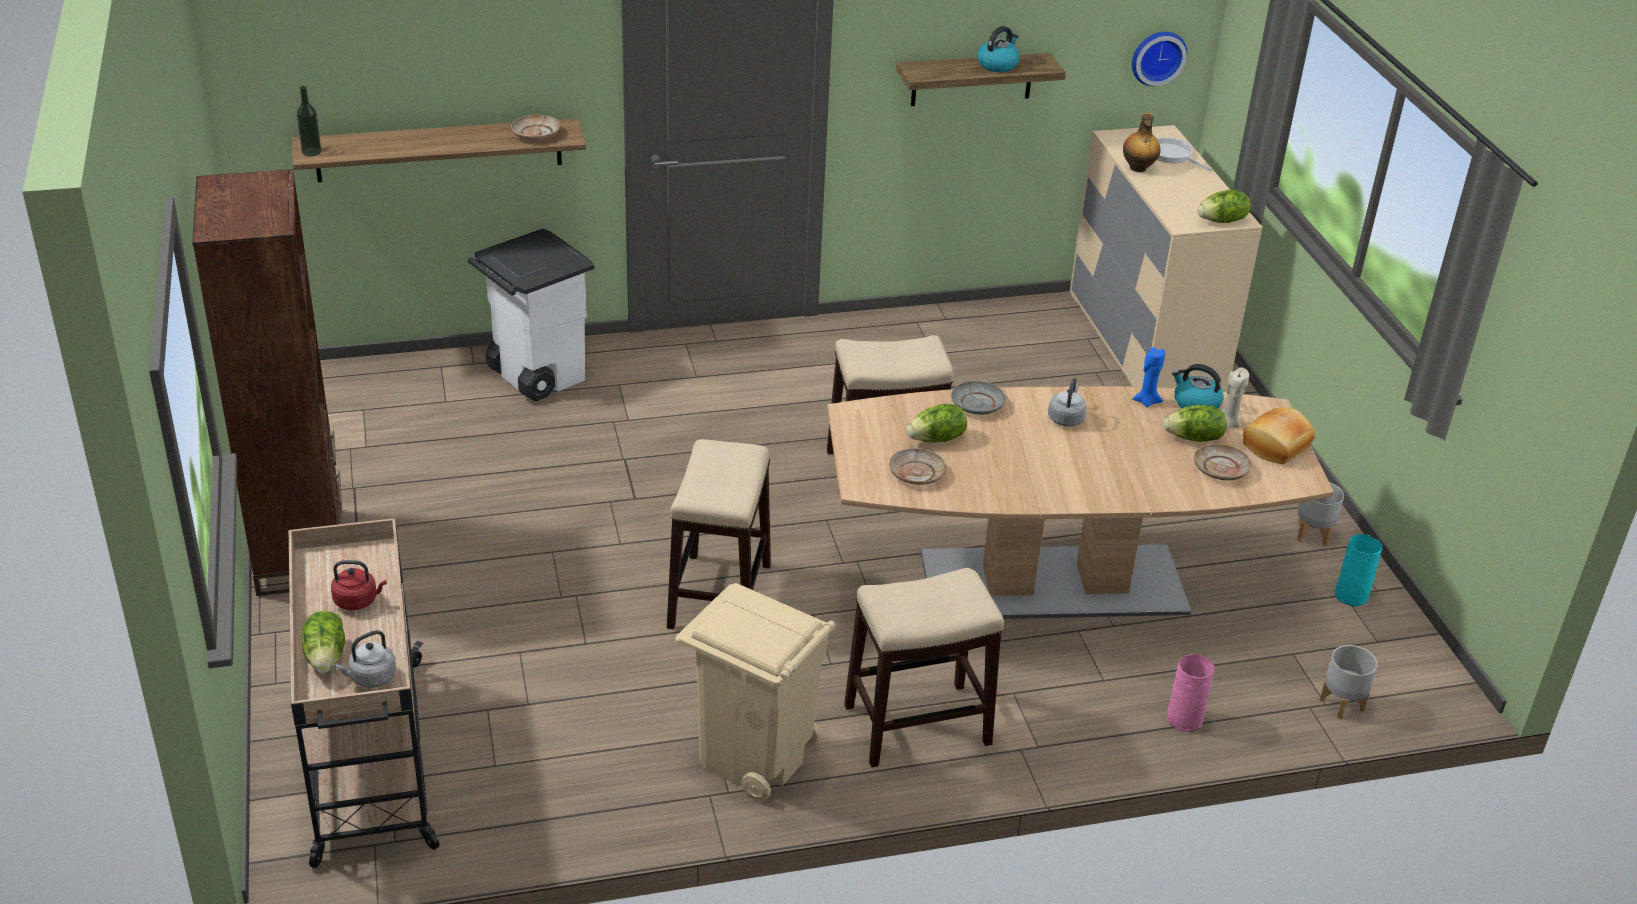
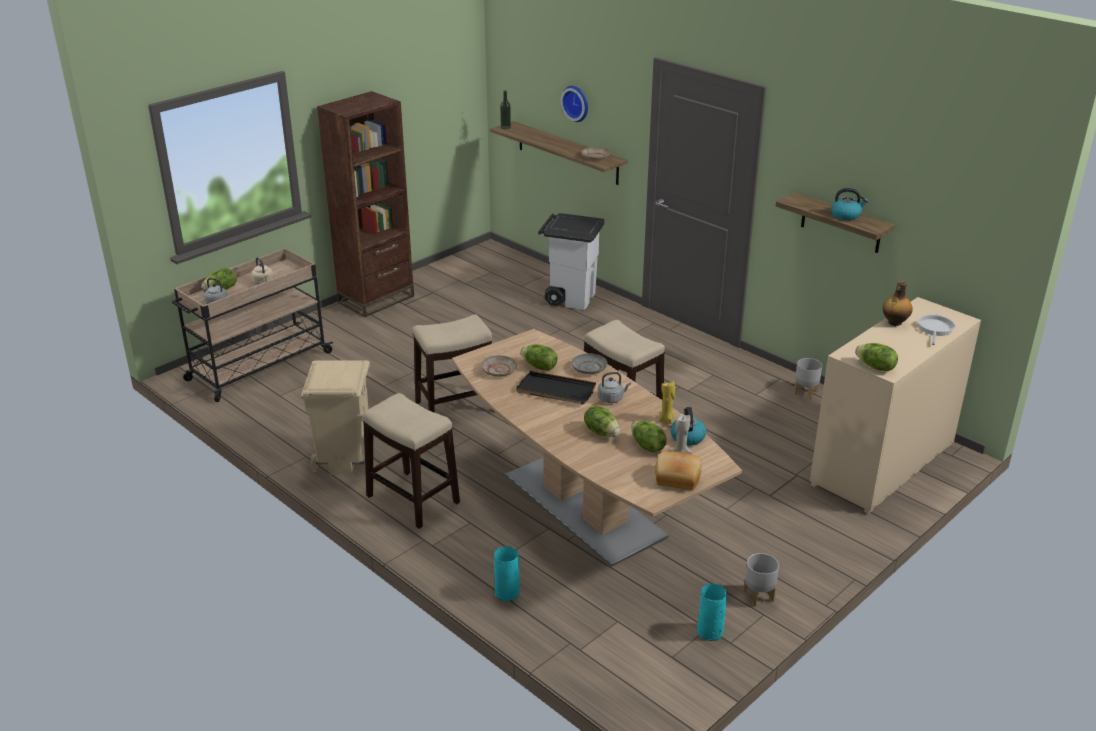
camera: 60 degrees right, 5 degrees down
(358, 601) = (263, 282): red kettle -> beige kettle
(1010, 451) = (555, 390): none -> black tray
(1138, 456) = (602, 432): none -> lettuce
(1146, 401) = (666, 419): blue candle -> yellow candle
(1157, 56) = (974, 259): wall clock -> wall clock (576, 103)
(1185, 719) = (507, 593): pink vase -> turquoise vase
(1221, 469) = (624, 464): beige plate -> none
(1342, 705) = (586, 657): grey planter -> grey planter (805, 392)

